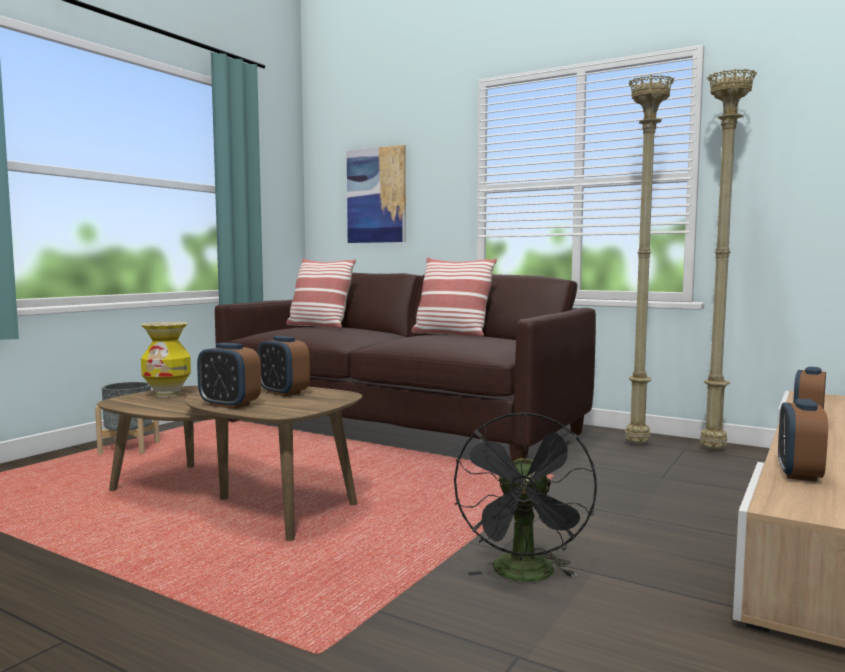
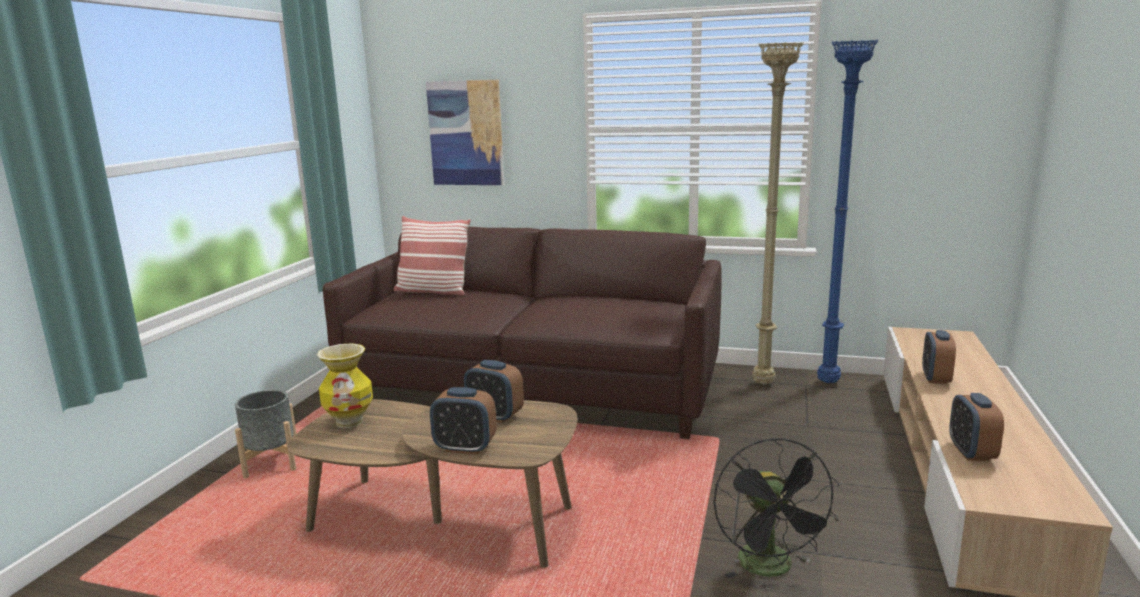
camera: 15 degrees left, 10 degrees up
(451, 334) = (589, 299): pillow -> none
(714, 450) = (829, 383): beige floor lamp -> blue floor lamp

